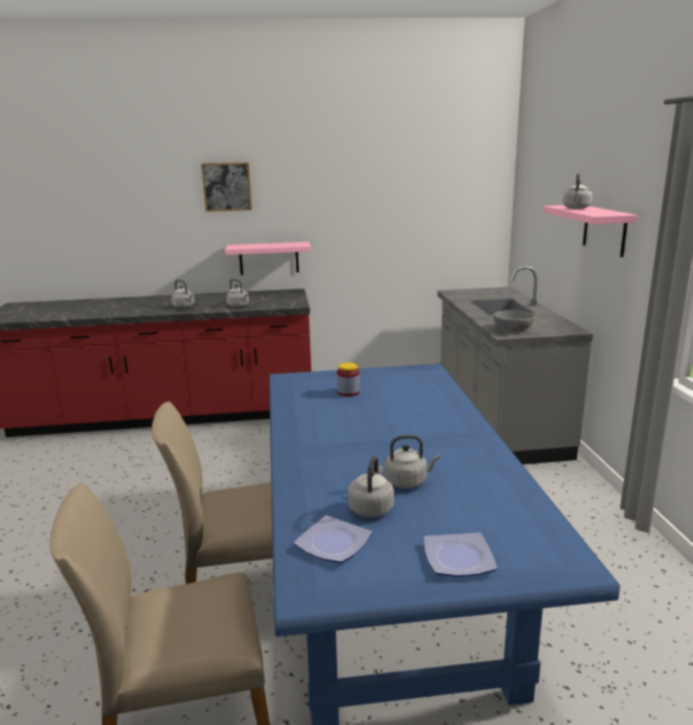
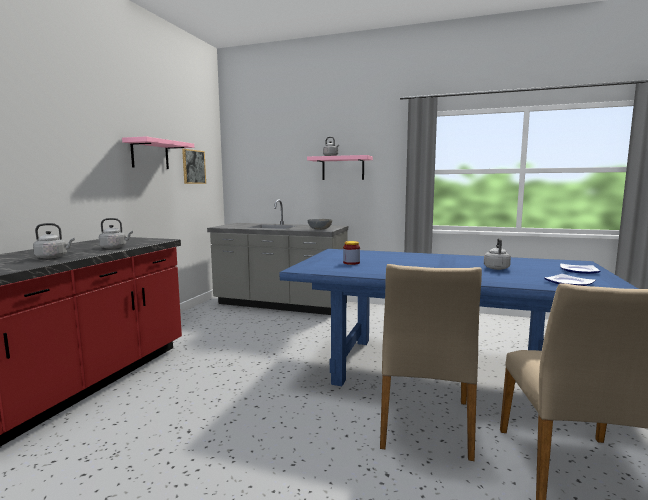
camera: 65 degrees left, 10 degrees down
(227, 187) = (35, 126): picture -> picture (193, 167)
(269, 258) = (80, 207): pink shelf -> pink shelf (150, 154)
(371, 508) = (526, 275): grey kettle -> none

